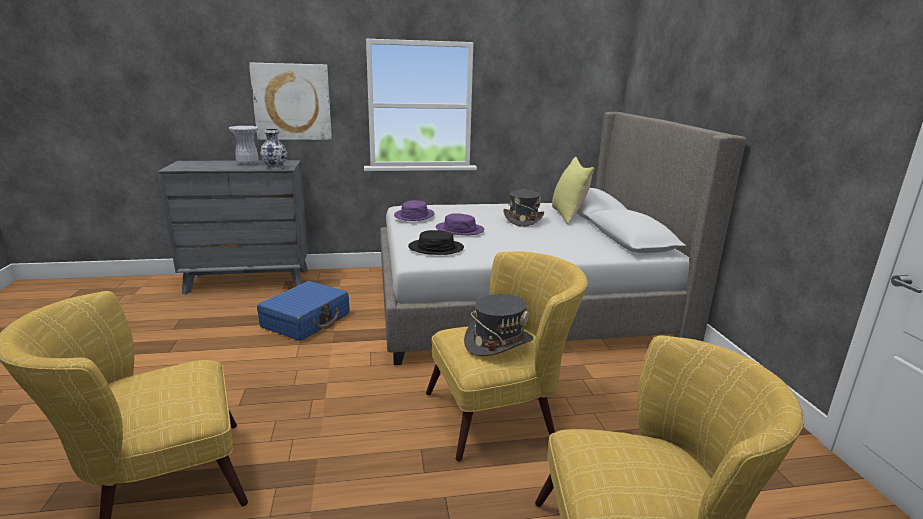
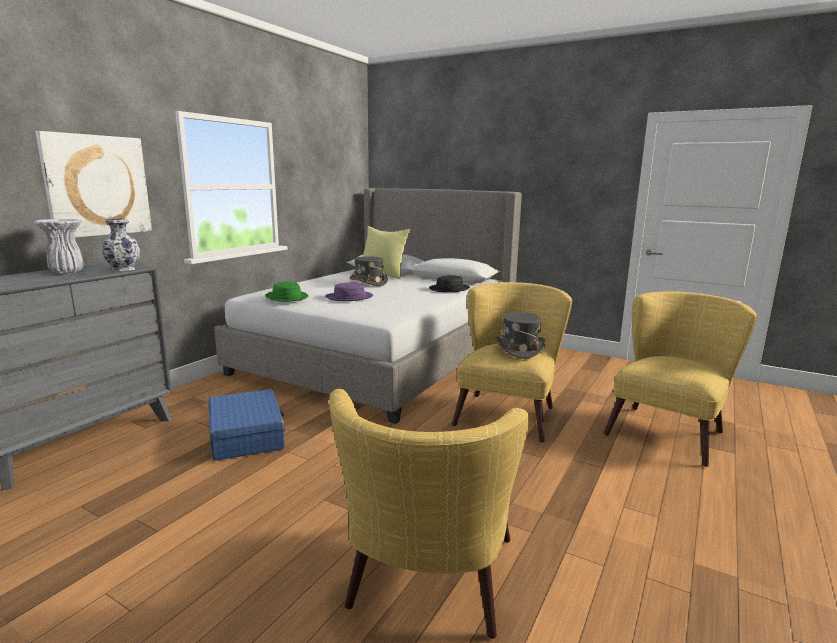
camera: 50 degrees left, 5 degrees down
(414, 215) = (286, 297): purple hat -> green hat
(436, 248) = (375, 310): black hat -> black hat (449, 289)

